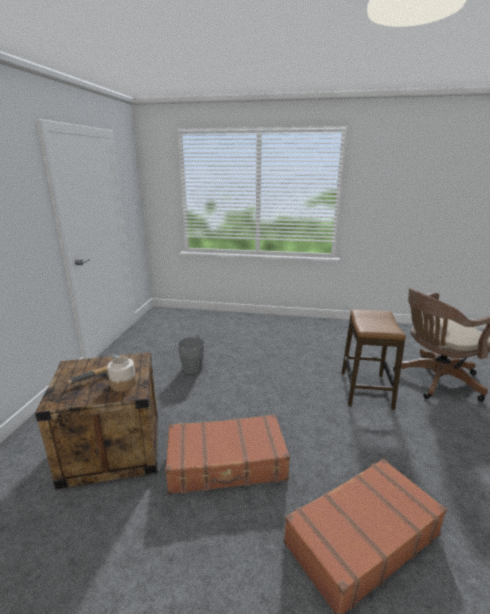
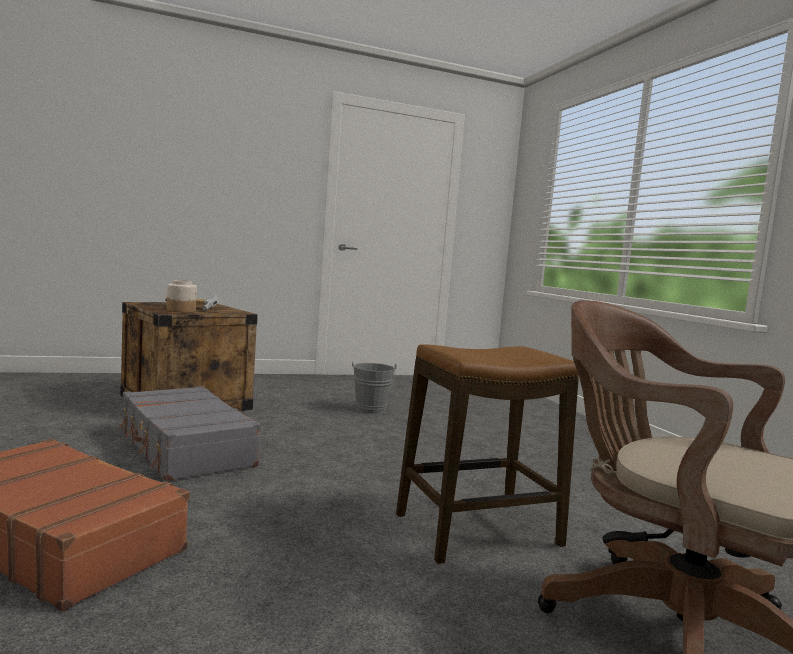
camera: 60 degrees right, 15 degrees down
(227, 463) = (184, 448): brown suitcase -> grey suitcase

